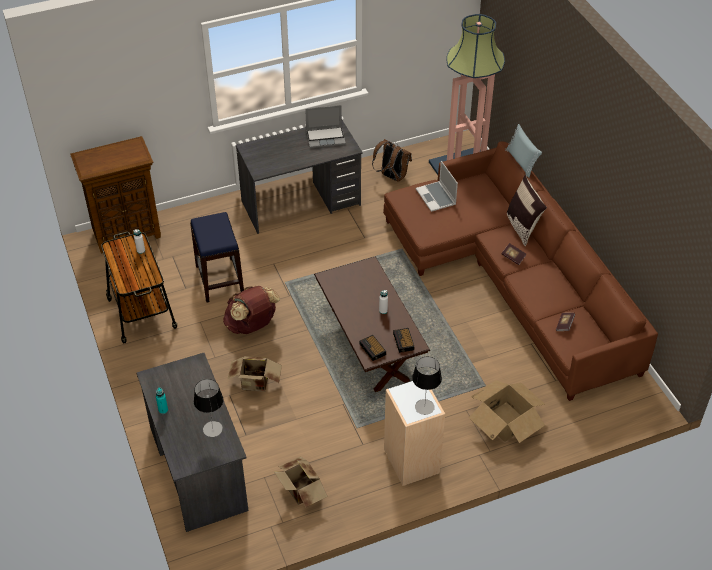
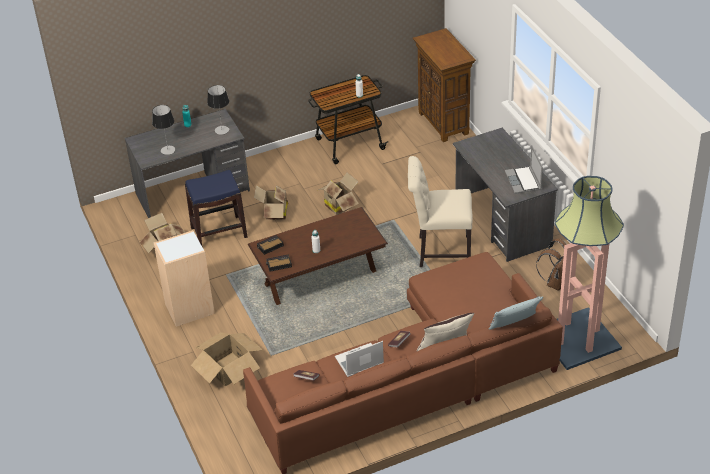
camera: 90 degrees right, 5 degrees down
(220, 280) = (393, 181): stool -> stool (218, 233)
(251, 325) = (340, 205): brown backpack -> cardboard box
(339, 250) = (439, 251): none -> beige chair
(424, 407) = (172, 252): table lamp -> table lamp (222, 130)
(436, 197) = (481, 284): laptop -> laptop (359, 362)

